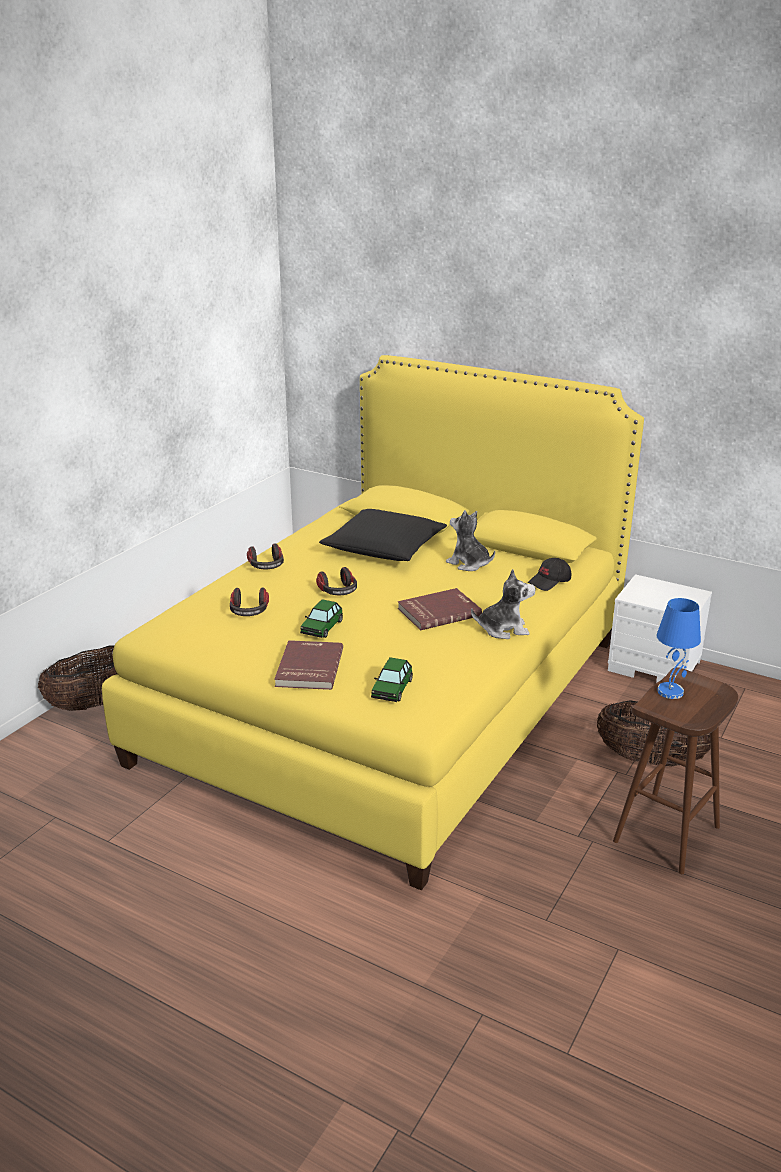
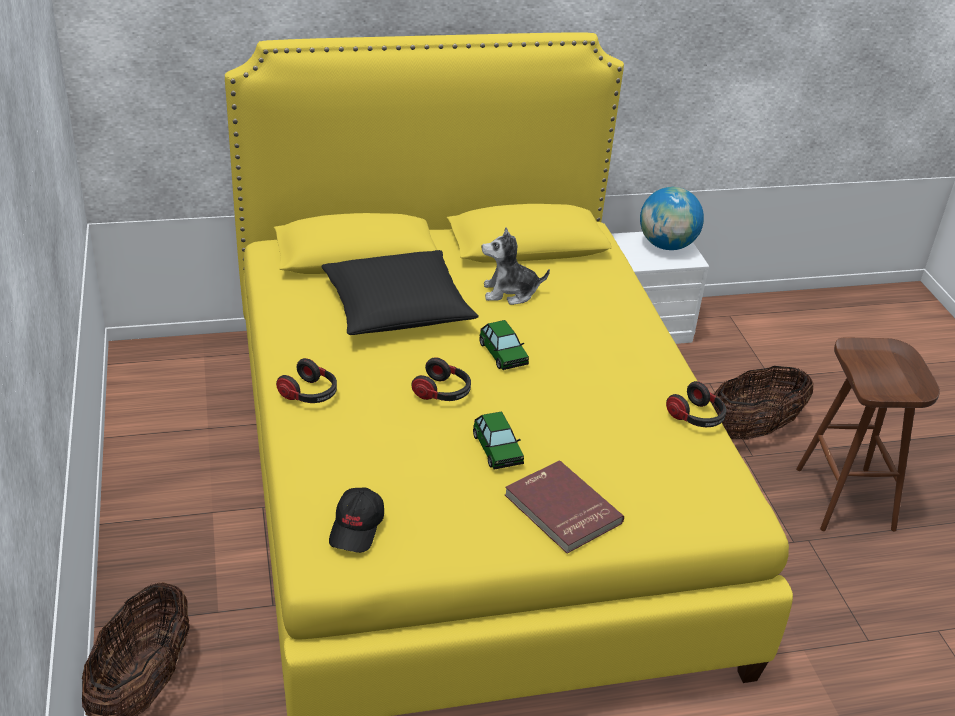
camera: 45 degrees left, 10 degrees up
(249, 612) = (396, 470): headphones -> headphones (696, 417)
(392, 689) = (668, 490): toy car -> toy car (503, 354)
(438, 611) = (571, 370): red book -> none
(503, 629) = (653, 363): plush toy -> none
(550, 582) = (611, 284): black cap -> black cap (357, 528)
(670, 691) = (868, 367): blue table lamp -> none
(678, 596) = (667, 245): none -> globe

